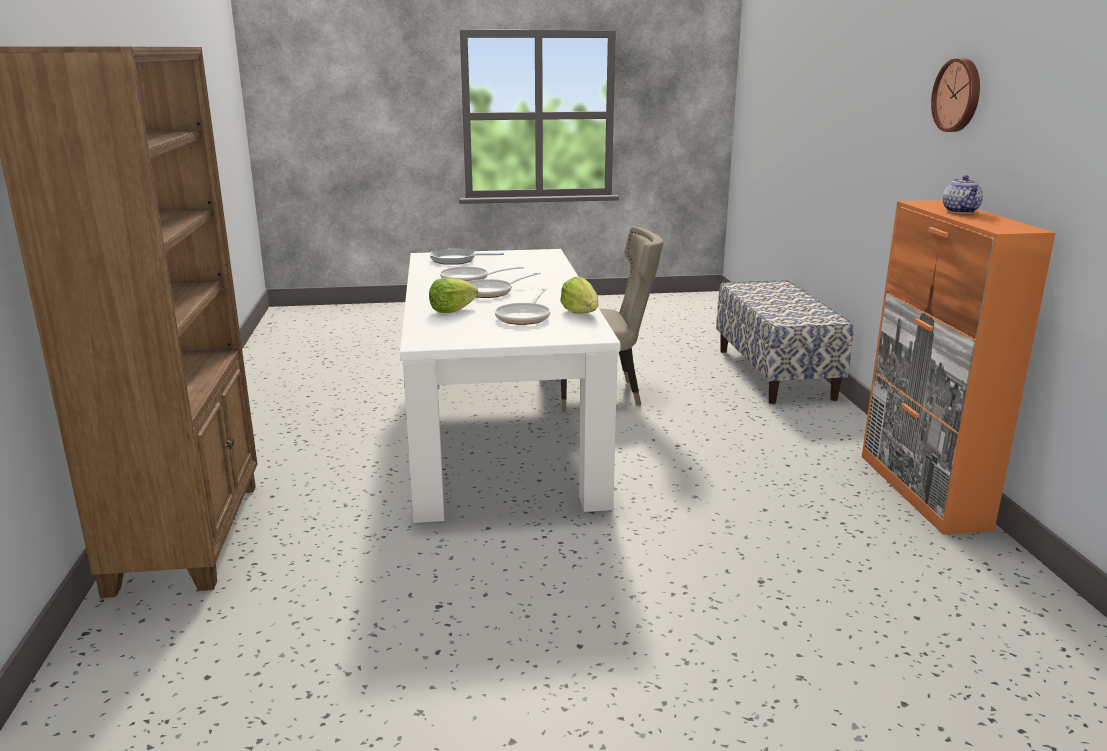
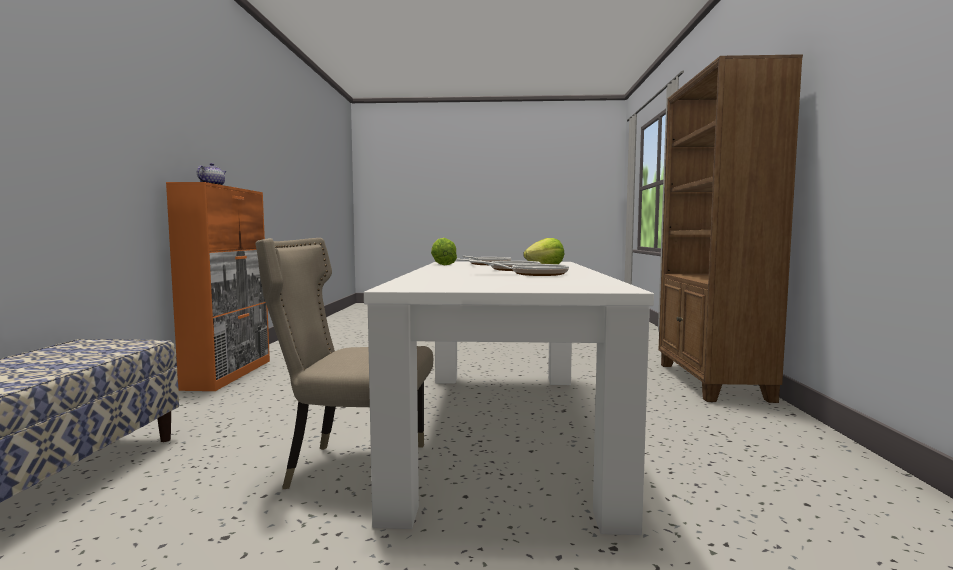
camera: 170 degrees left, 15 degrees down
(456, 260) = (557, 284): frying pan -> none
(958, 95) = (144, 100): wall clock -> none

